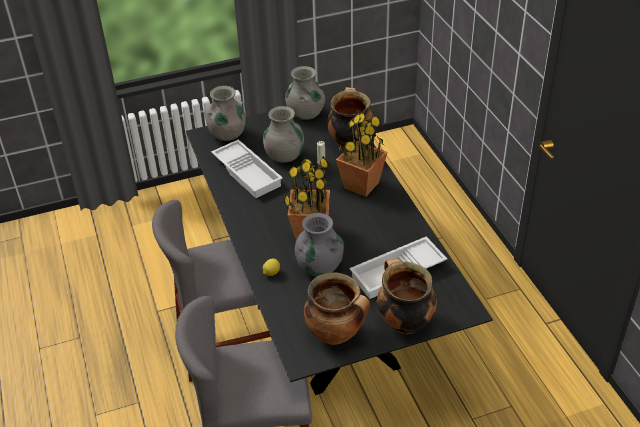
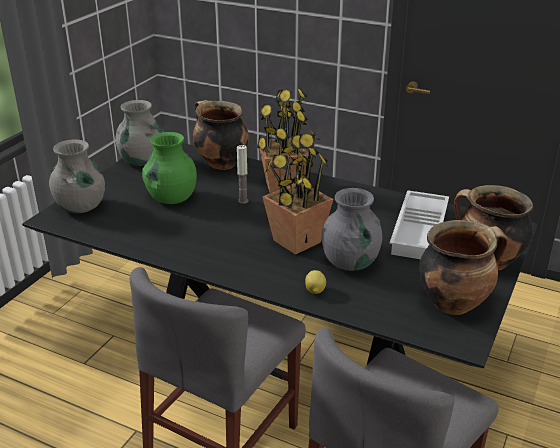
camera: 45 degrees left, 10 degrees down
(248, 173) = (155, 226): white tray -> none
(284, 155) = (172, 198): grey vase -> green vase

